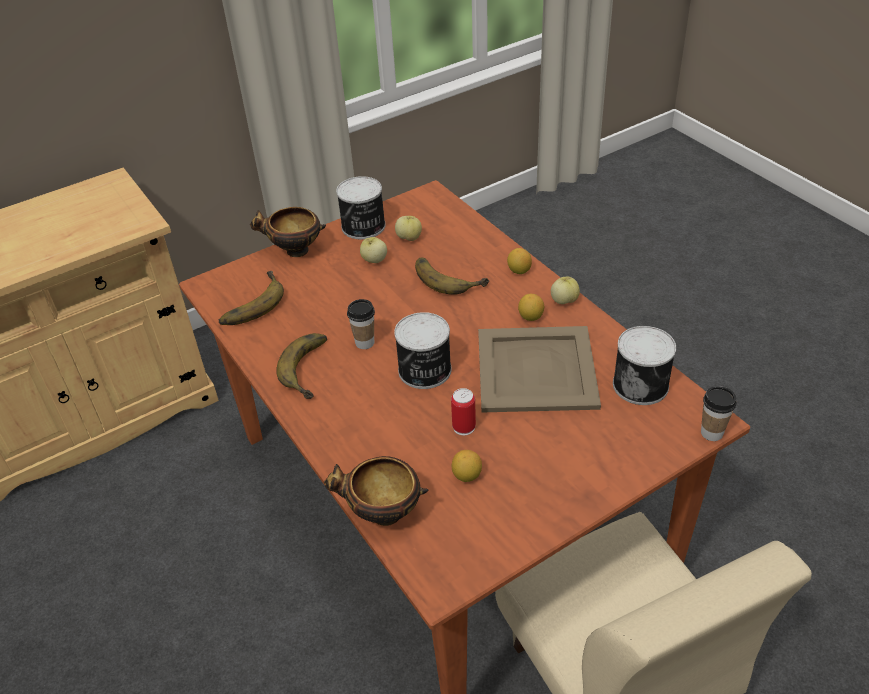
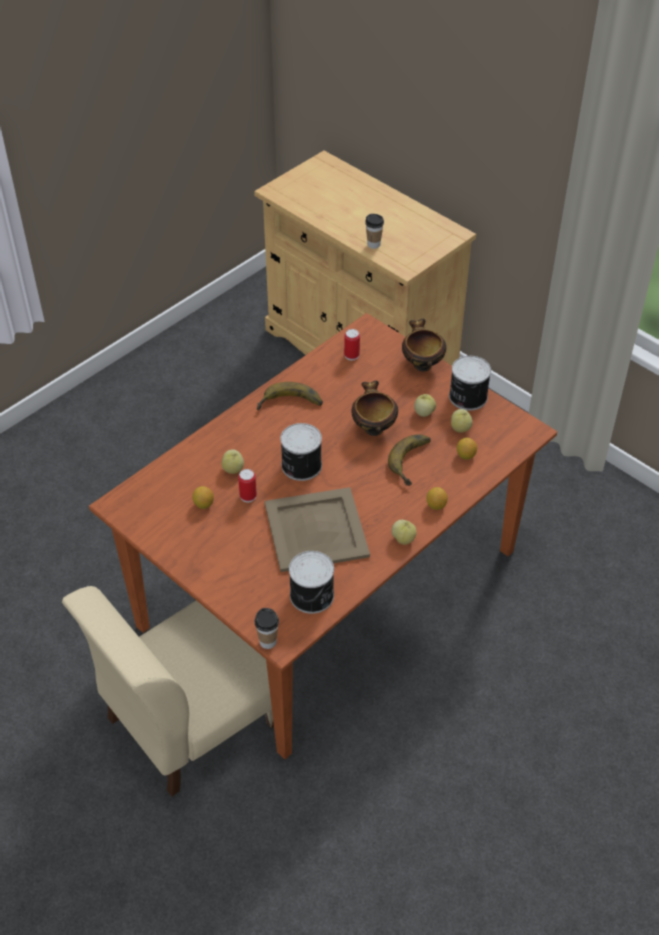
camera: 75 degrees right, 5 degrees up
(249, 303) = (351, 355): banana -> can
(364, 343) = (323, 427): cup -> cup (373, 244)
(382, 514) = (165, 468): bowl -> bowl (373, 427)
(409, 437) = (233, 469): none -> apple
(530, 317) = (377, 520): lemon -> lemon (465, 455)

